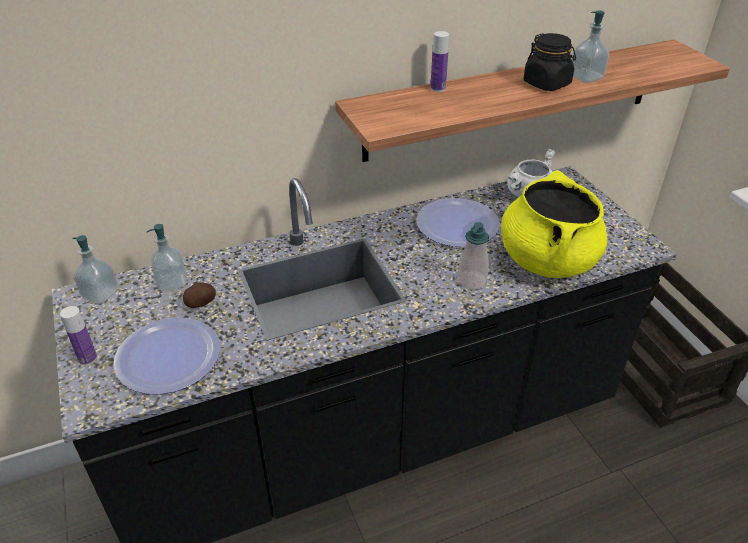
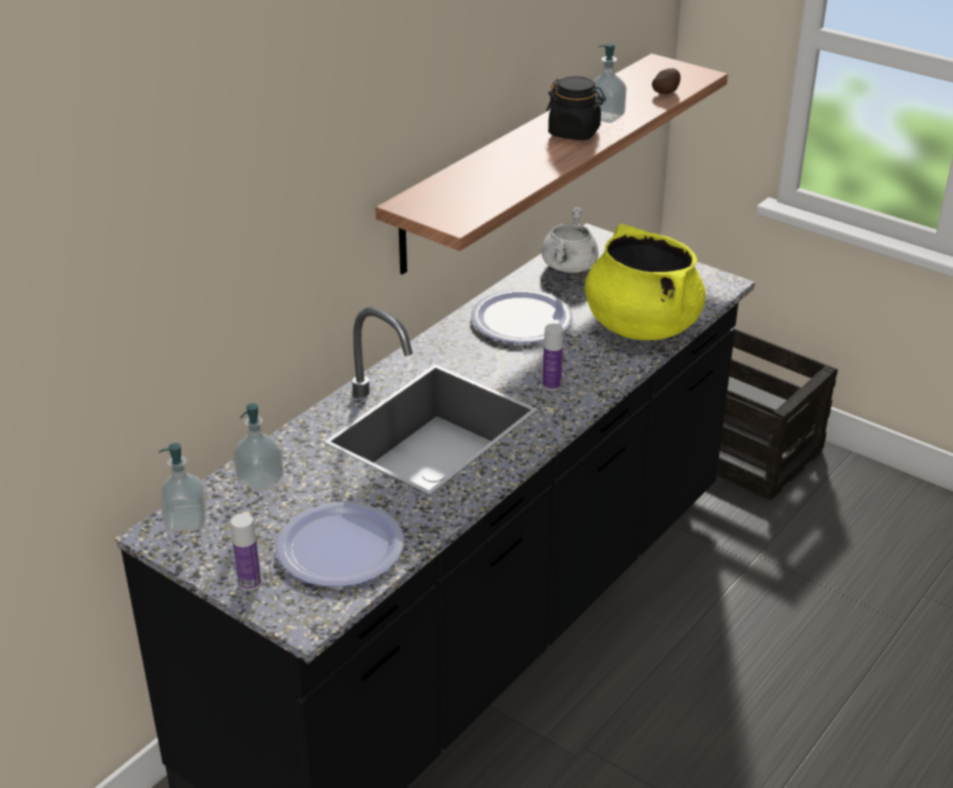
camera: 30 degrees left, 5 degrees down
(201, 303) = (319, 488): potato -> potato (666, 92)
(438, 88) = (470, 165): bottle -> bottle (551, 385)
(471, 281) = (585, 369): soap dispenser -> none

